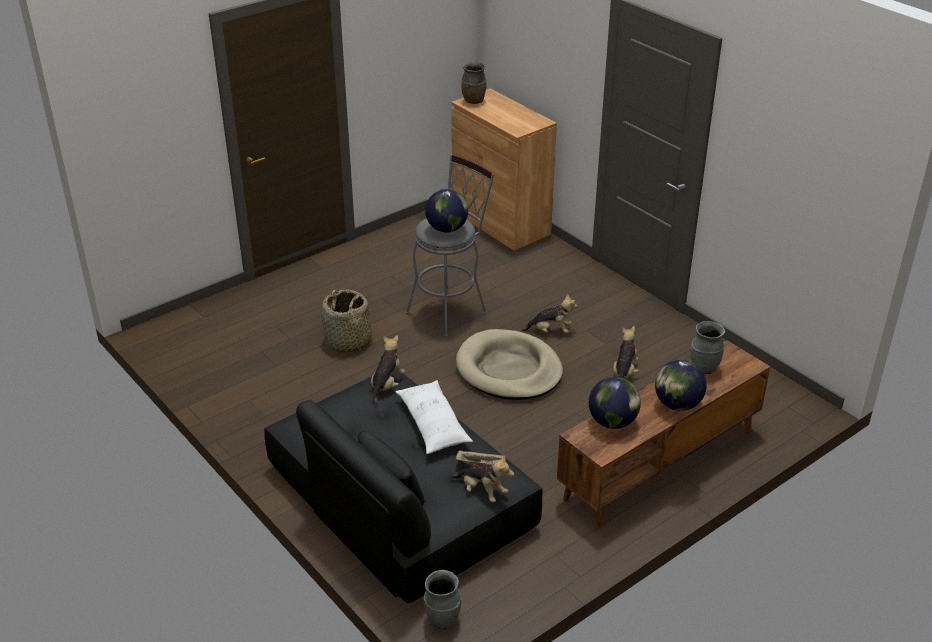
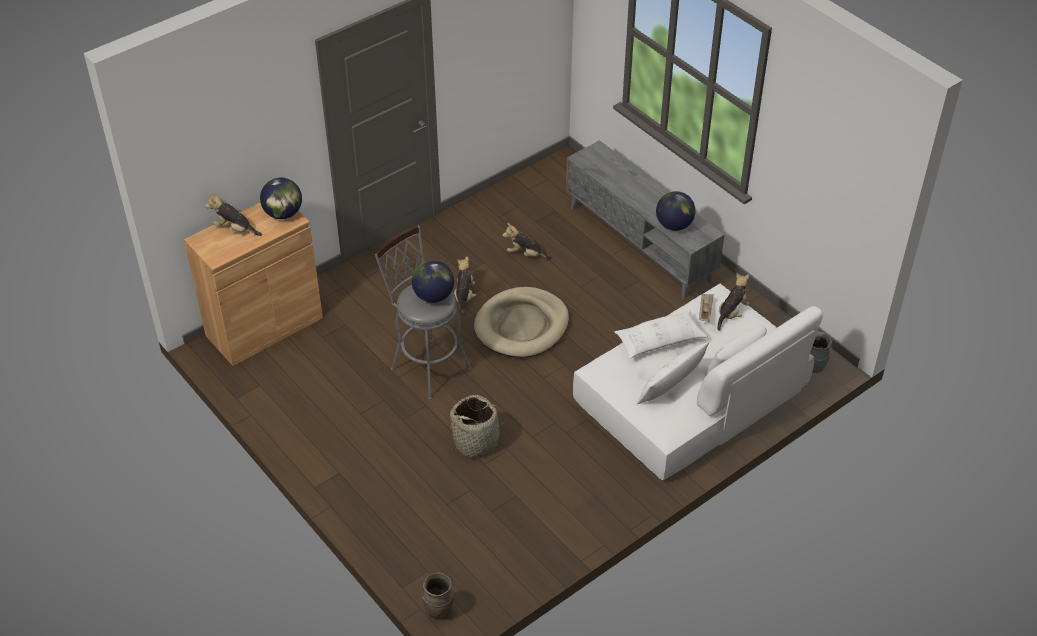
camera: 90 degrees left, 10 degrees up
(361, 430) = (670, 385): none -> white pillow
(387, 385) = (609, 372): plush toy -> plush toy (235, 229)
(399, 497) = (691, 395): black sofa -> white sofa
(474, 101) = (216, 251): brown vase -> brown vase (438, 609)
(660, 465) = (640, 244): brown tv stand -> grey tv stand
(677, 405) = (650, 190): globe -> globe (283, 214)
(703, 368) = (603, 173): grey vase -> none

